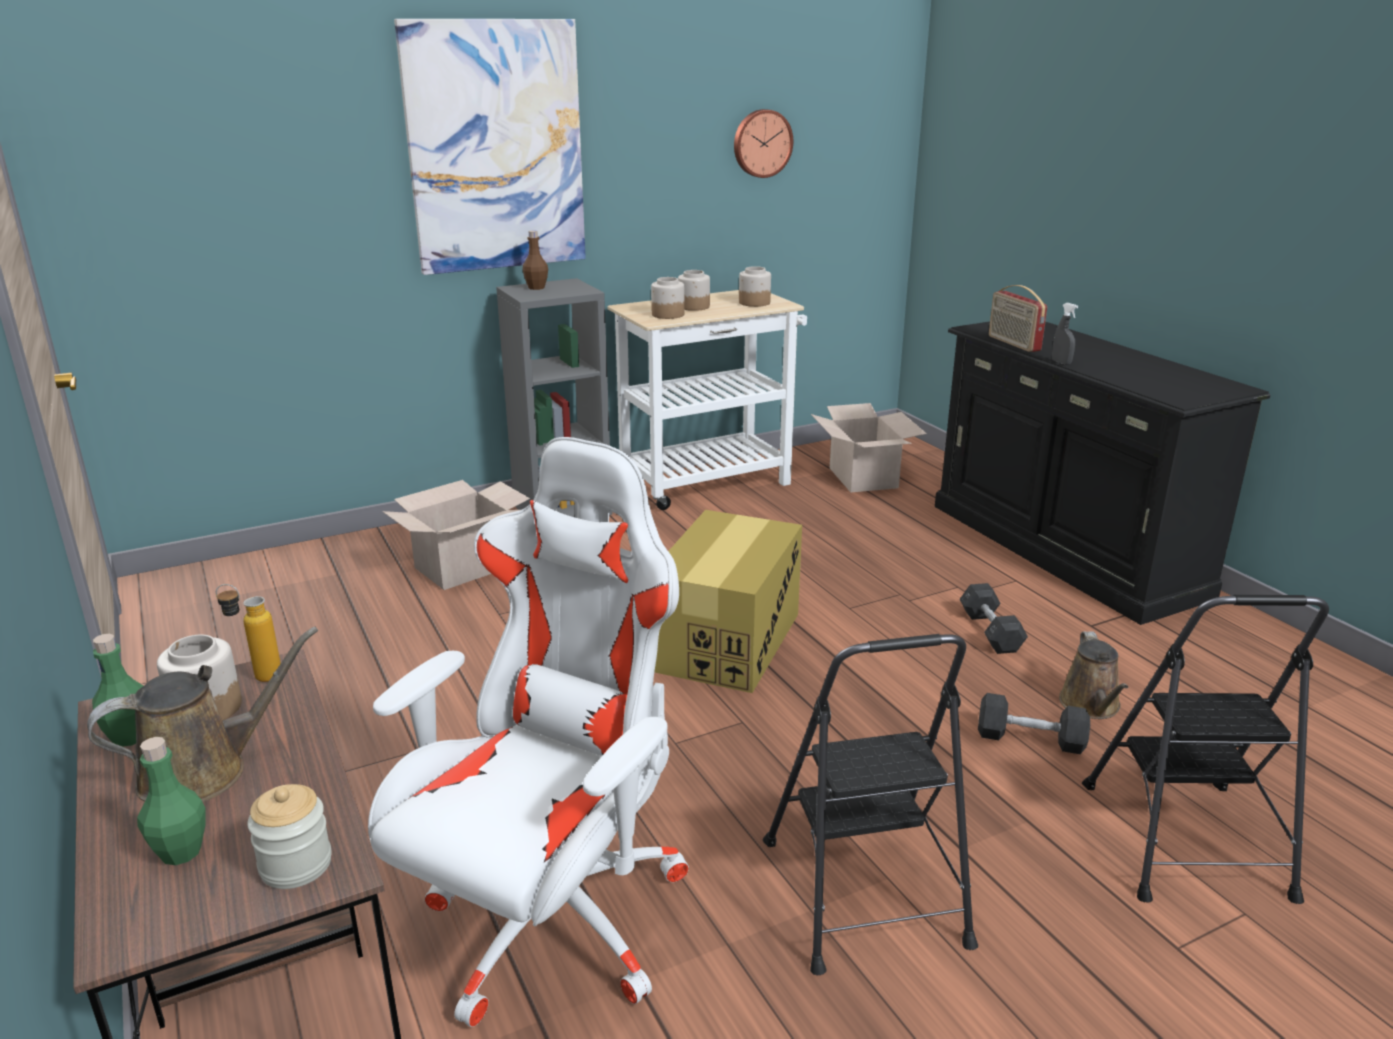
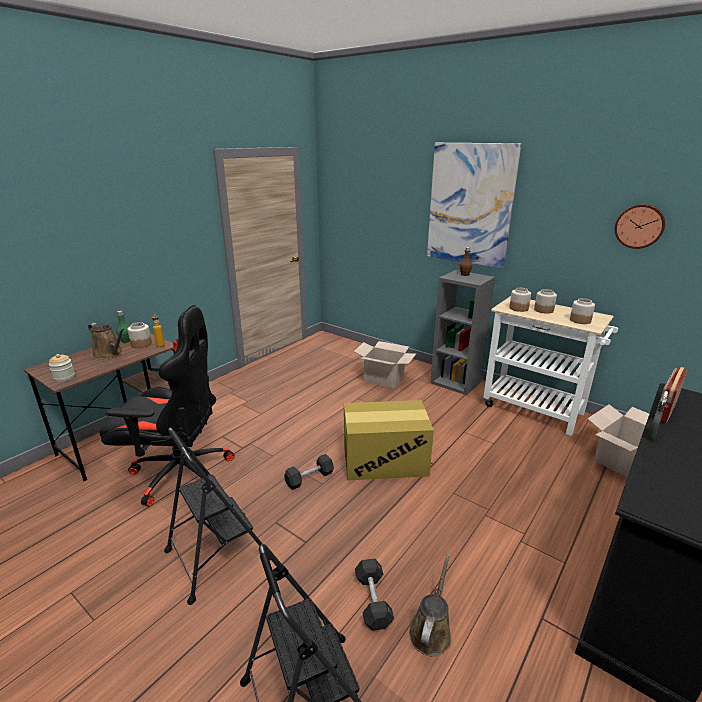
camera: 65 degrees right, 0 degrees up
(181, 852) = (72, 363): green bottle -> none
(545, 934) = (175, 473): white office chair -> black office chair
(990, 631) = (482, 560): grey dumbbell -> grey dumbbell (309, 478)
(1091, 706) = (431, 630): brown watering can -> brown watering can turned 135 degrees clockwise

